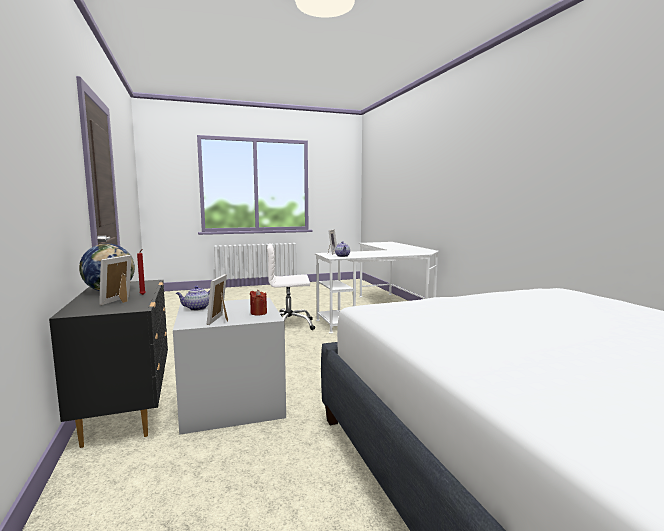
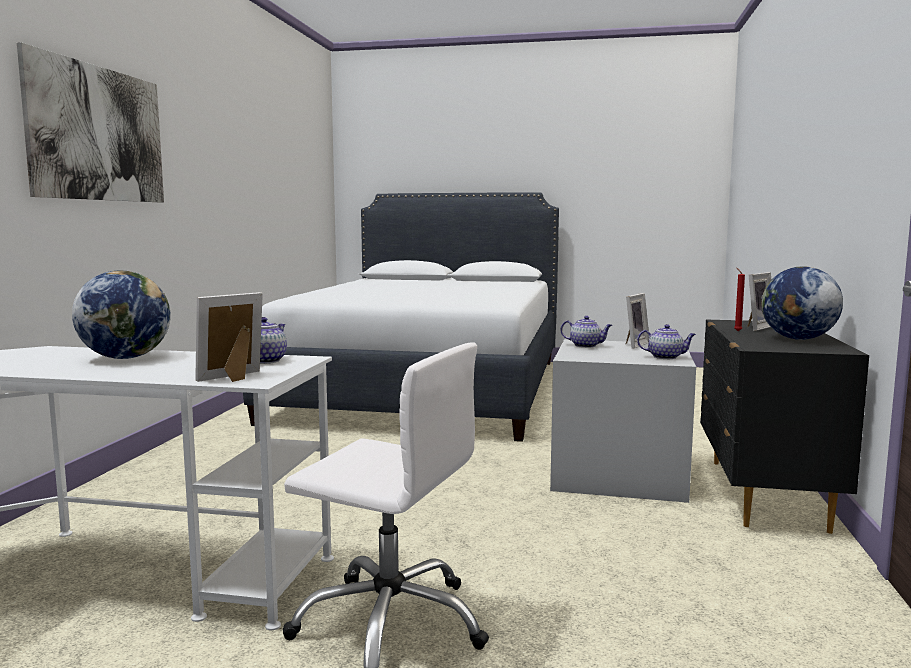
camera: 150 degrees left, 0 degrees up
(258, 313) = (586, 346): red candle -> teapot
(385, 254) = (125, 358): none -> globe
(513, 162) = (98, 134): none -> picture

